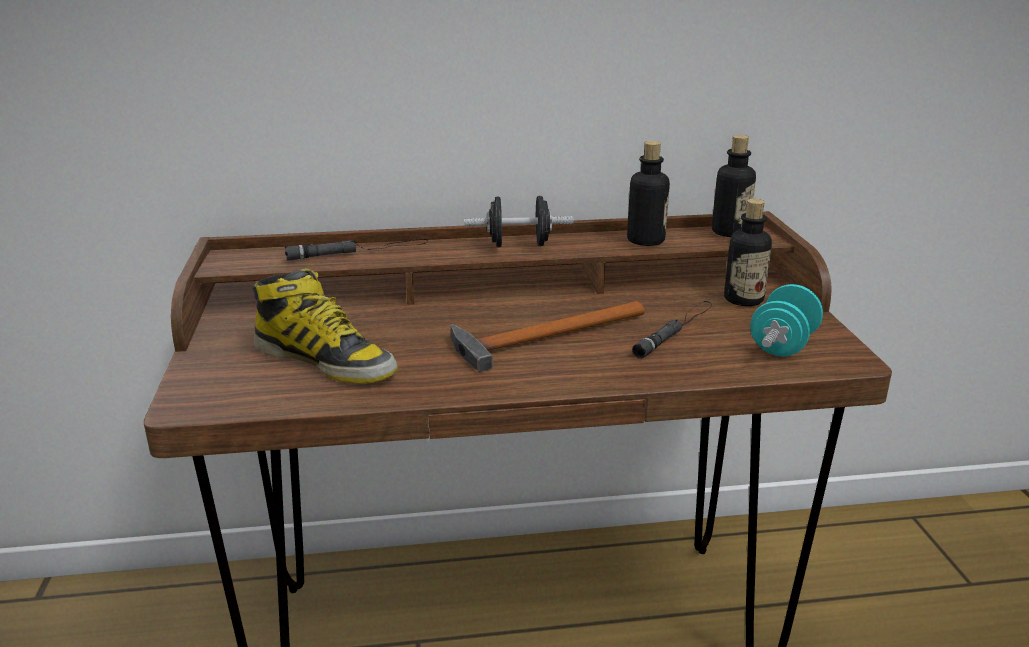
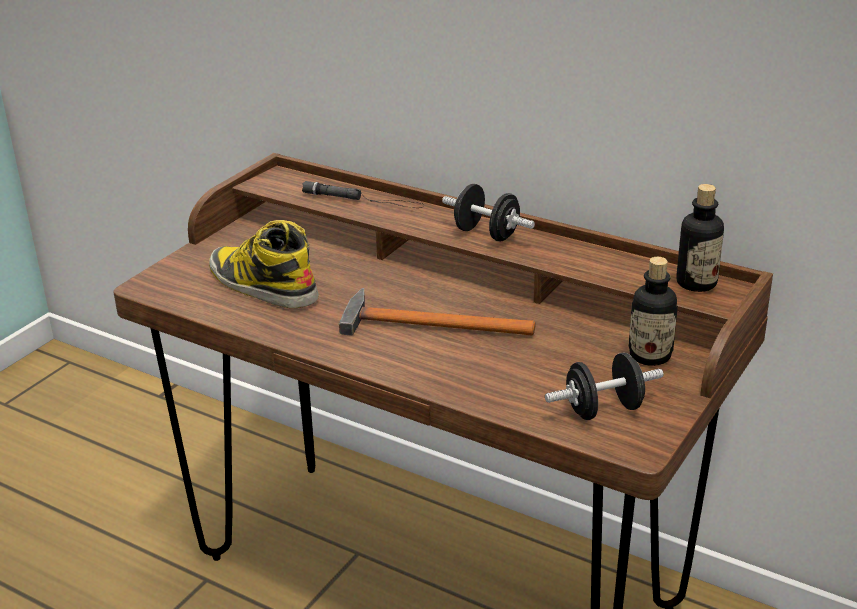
camera: 40 degrees right, 5 degrees up
(326, 360) = (261, 285): boot -> boot turned 150 degrees clockwise
(645, 240) = (600, 265): bottle -> none
(675, 329) = (540, 359): black flashlight -> none
(783, 345) = (603, 410): turquoise dumbbell -> black dumbbell

